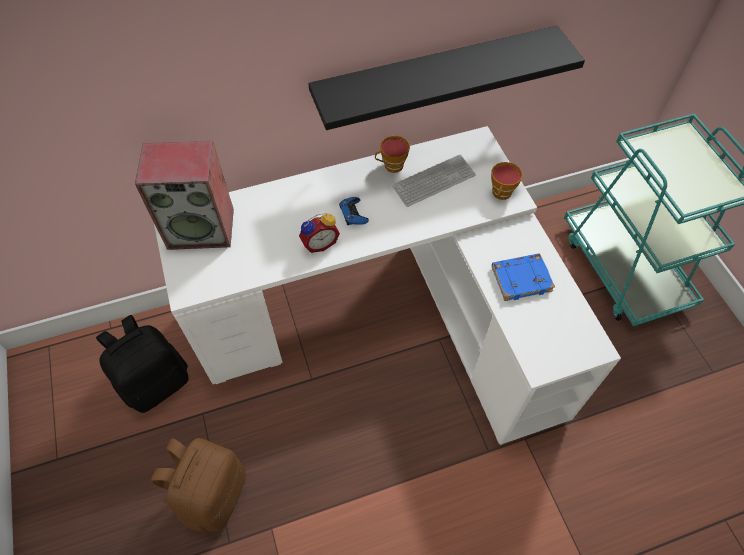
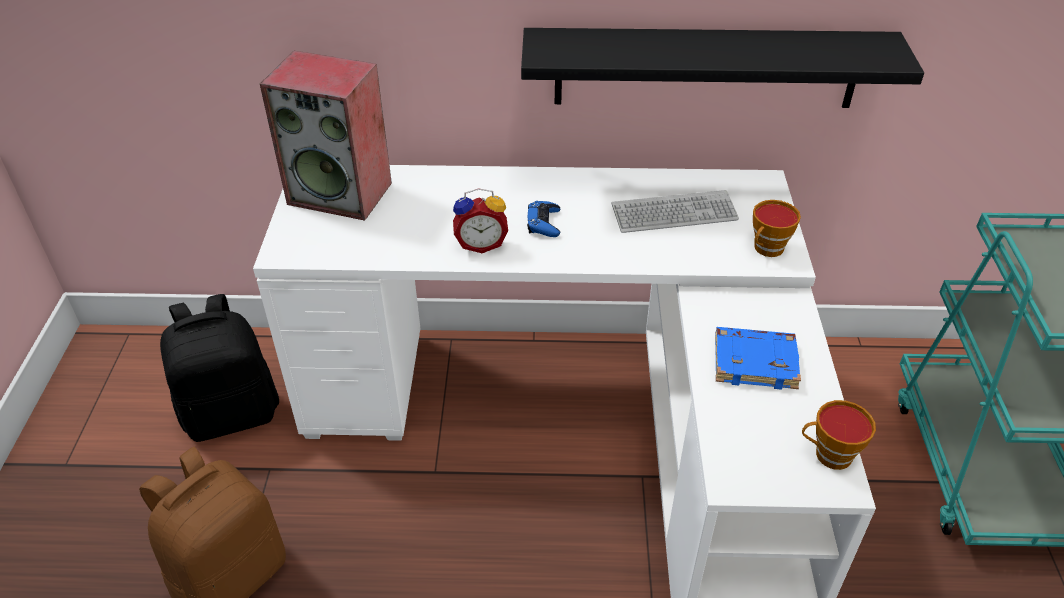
camera: 20 degrees right, 15 degrees down
(391, 166) = (623, 184): cup -> cup (829, 455)

